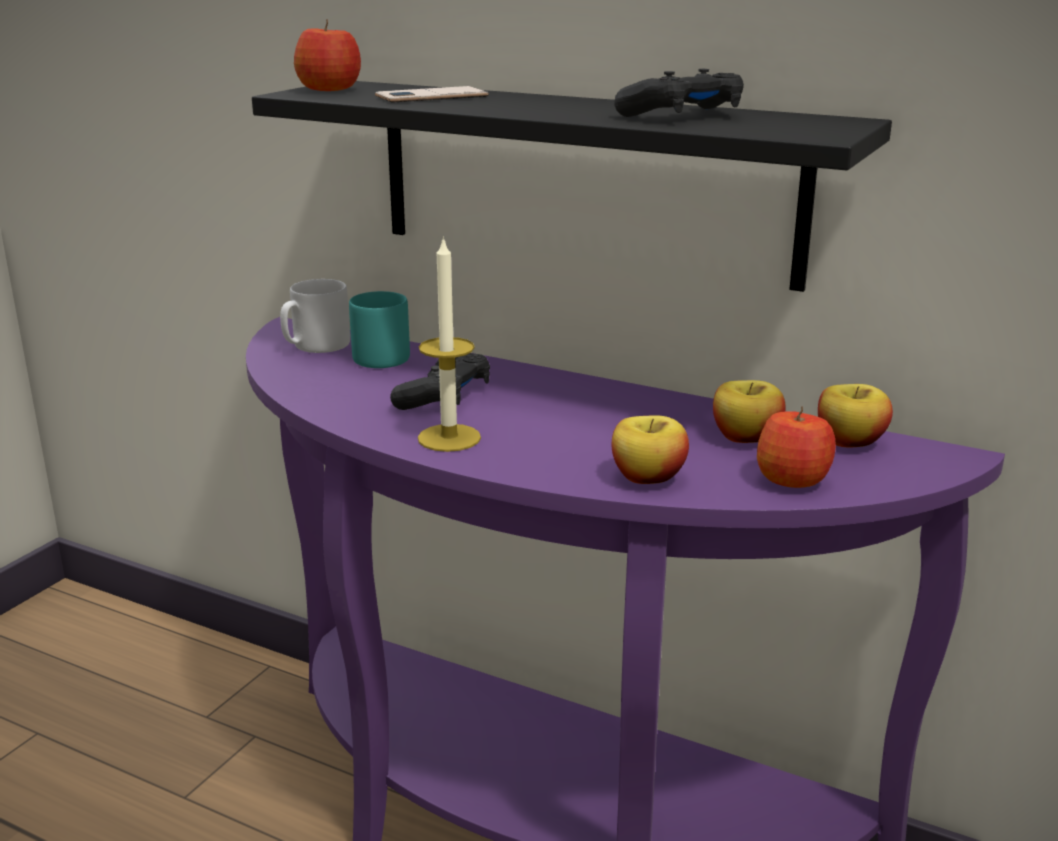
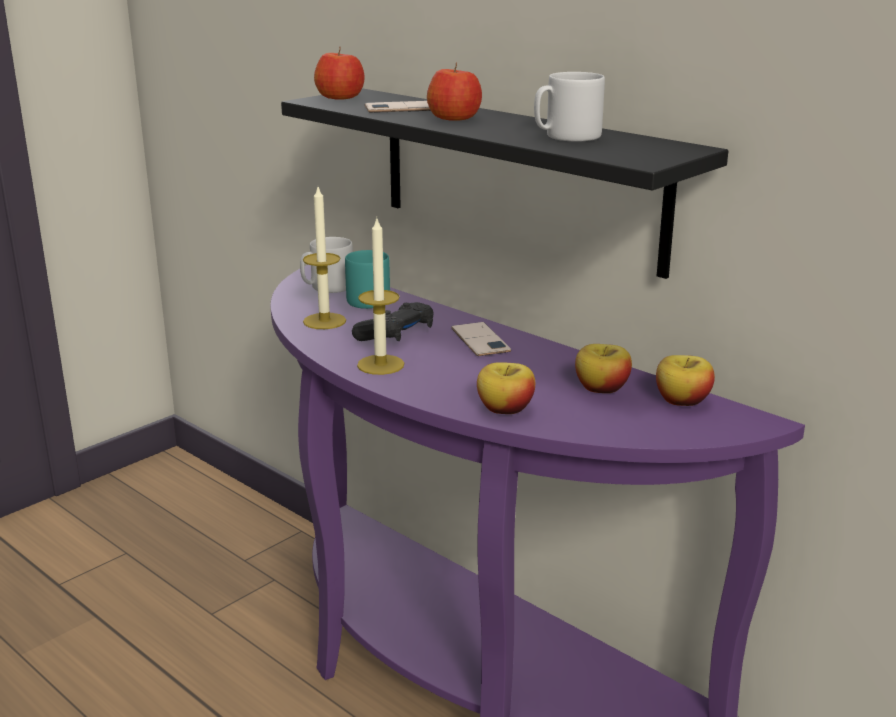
camera: 15 degrees right, 0 degrees up
(338, 389) = (324, 321): none -> candle
(555, 393) = (480, 340): none -> phone
(683, 116) = (566, 137): black game controller -> grey mug
(792, 479) = (614, 423): apple -> apple (455, 118)

